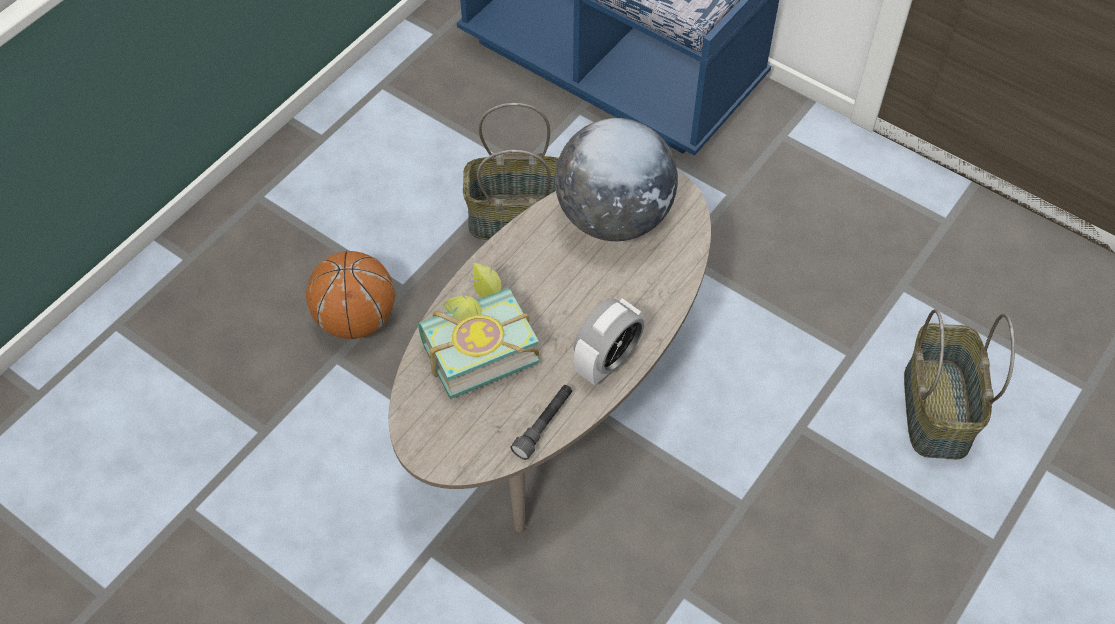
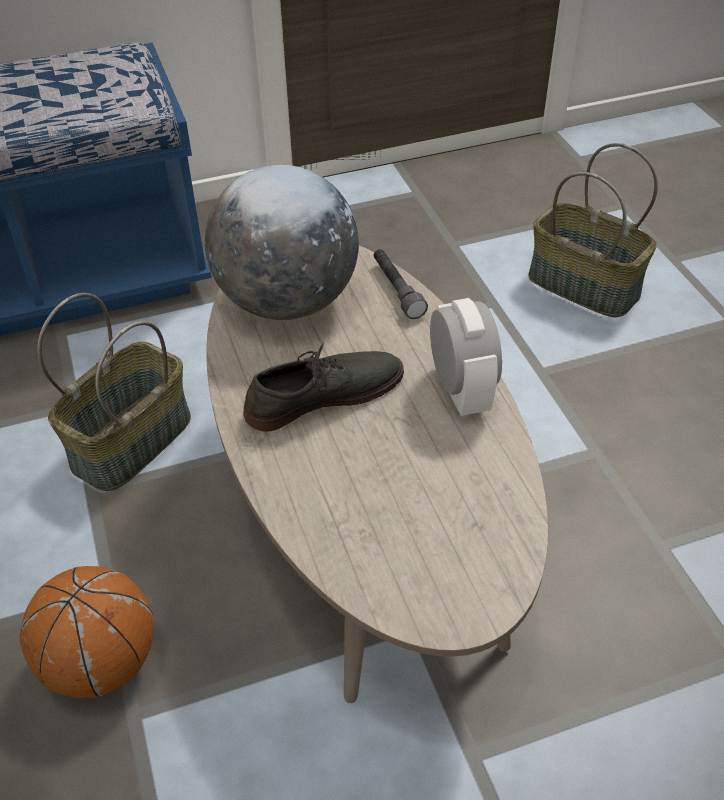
camera: 55 degrees left, 10 degrees down
(475, 345) = (345, 490): book -> none
(544, 289) = (324, 394): none -> grey shoe
(544, 425) = (502, 482): grey flashlight -> grey flashlight (397, 290)

